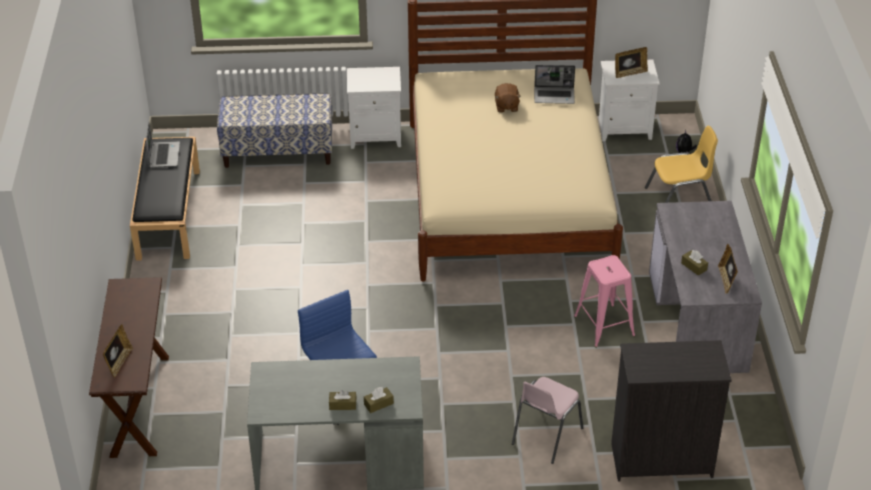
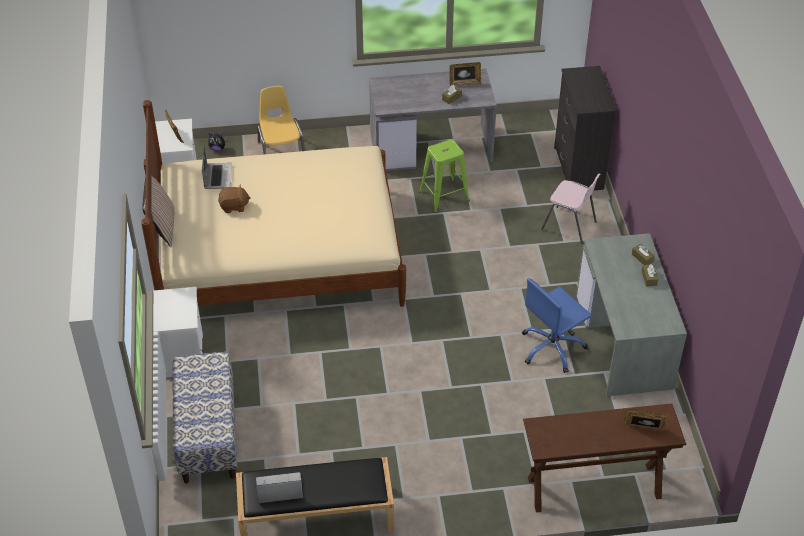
camera: 95 degrees left, 5 degrees up
(483, 67) = (162, 227): none -> pillow
(604, 326) = (444, 196): pink stool -> green stool

